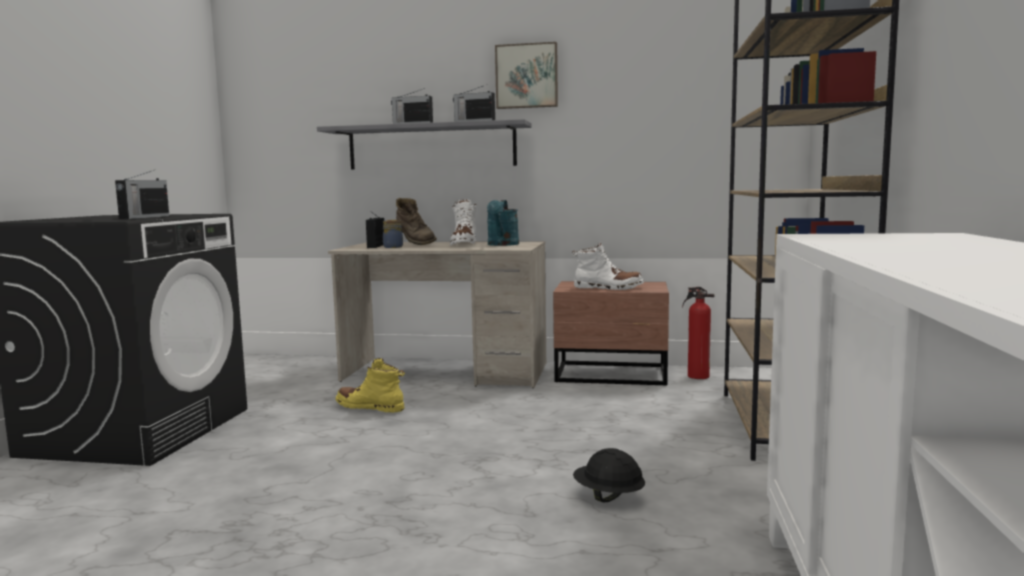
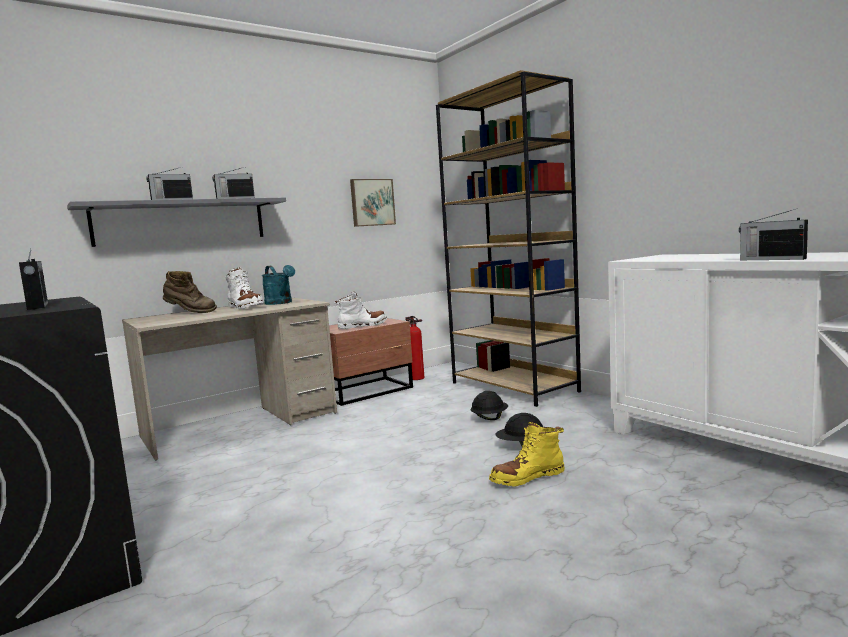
camera: 45 degrees left, 0 degrees up
(370, 407) = (242, 464): yellow boot -> yellow boot (527, 477)
(376, 246) = (164, 319): radio -> radio (771, 259)
(392, 247) = (189, 317): jar -> none
(527, 76) = (264, 162): picture -> picture (372, 202)
(657, 451) = (489, 418): none -> black hard hat

